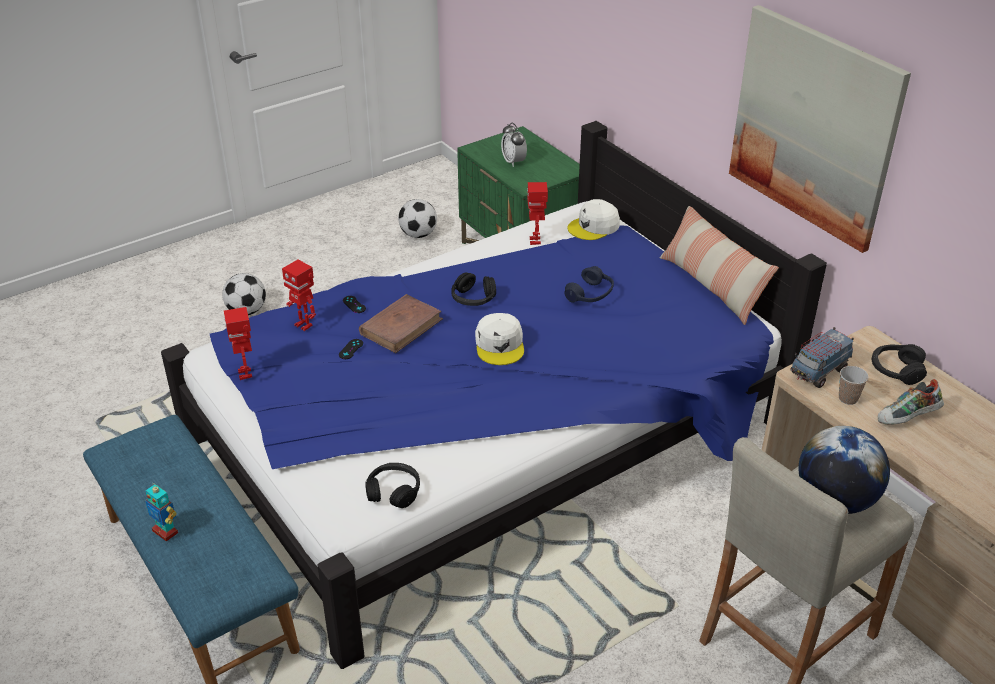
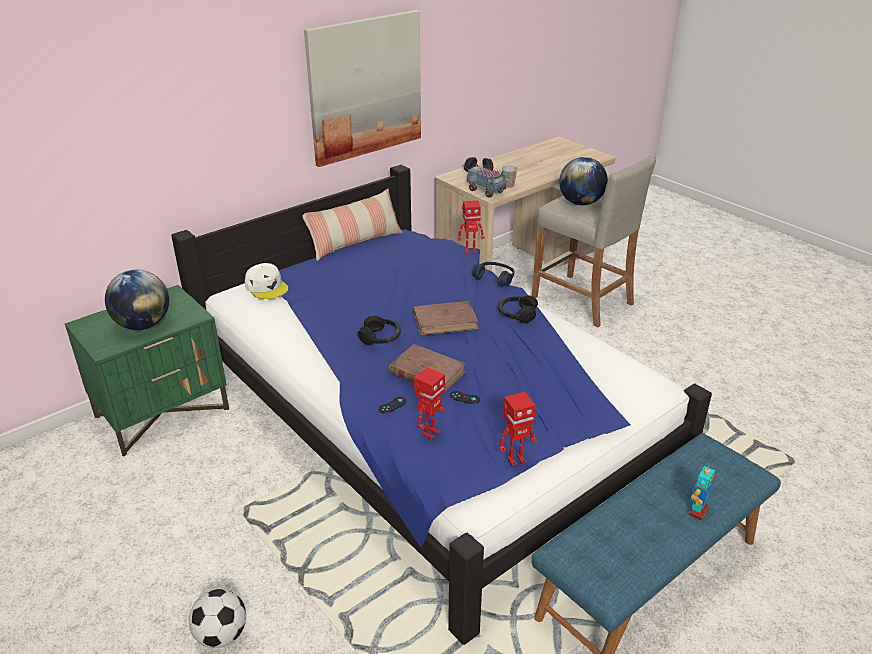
camera: 95 degrees left, 5 degrees down
(393, 491) = (621, 365): black headphones -> black headphones (517, 314)
(418, 234) = (93, 492): football -> none
(500, 345) = (445, 321): white cap -> brown book
(513, 162) = (143, 325): alarm clock -> globe
(536, 241) = (279, 318): toy robot -> toy robot (470, 250)
(590, 294) = (372, 285): blue headphones -> blue headphones (494, 278)
(907, 418) = (520, 173): shoe -> none

